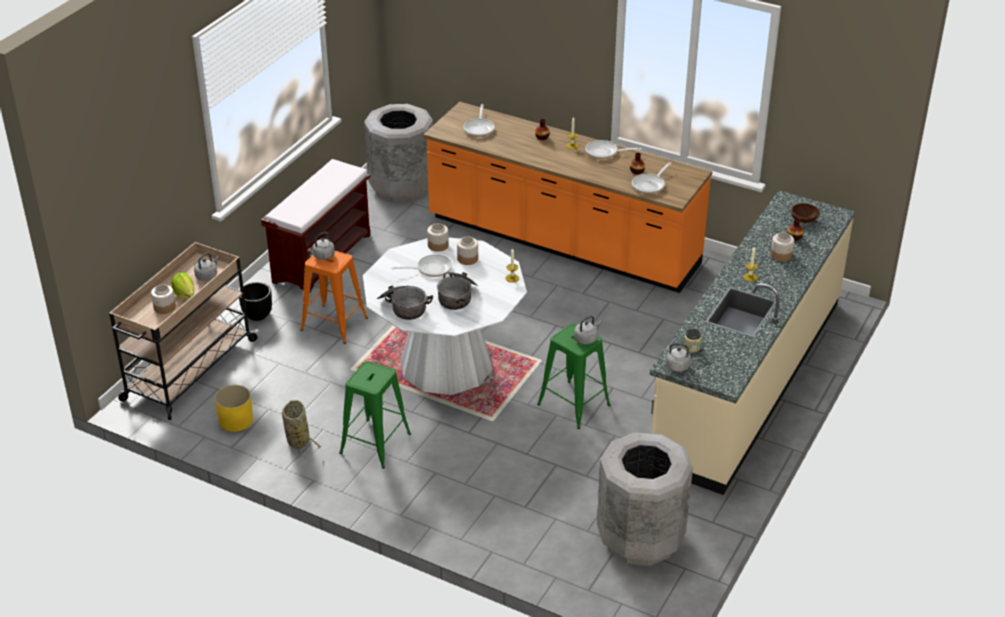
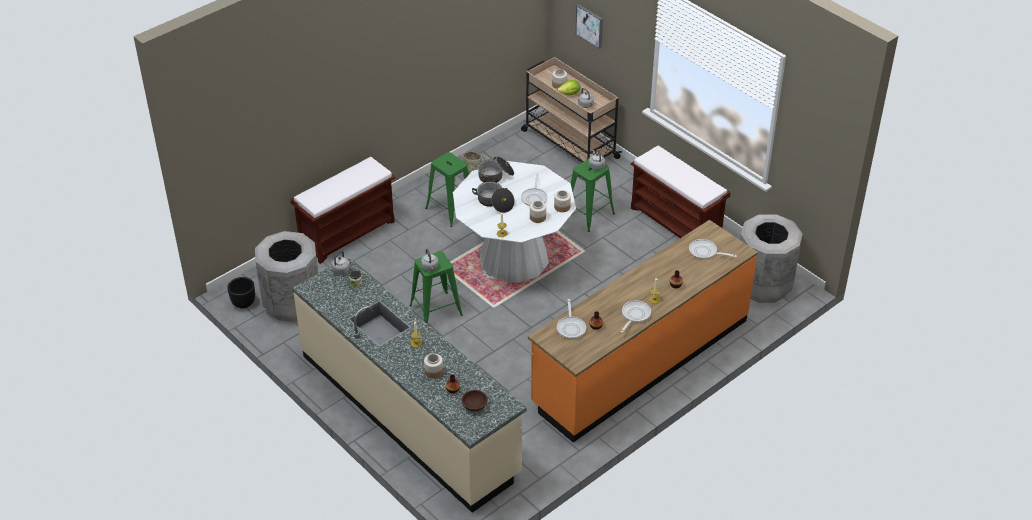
camera: 110 degrees right, 5 degrees up
(129, 208) = (590, 25): none -> picture
(236, 420) = (507, 156): yellow planter -> none
(257, 315) = (616, 181): black planter -> black planter (243, 303)
(334, 324) = (589, 214): orange stool -> green stool
(471, 530) = (348, 233): none -> brown bench
(650, 185) = (571, 327): frying pan -> frying pan turned 150 degrees counterclockwise

